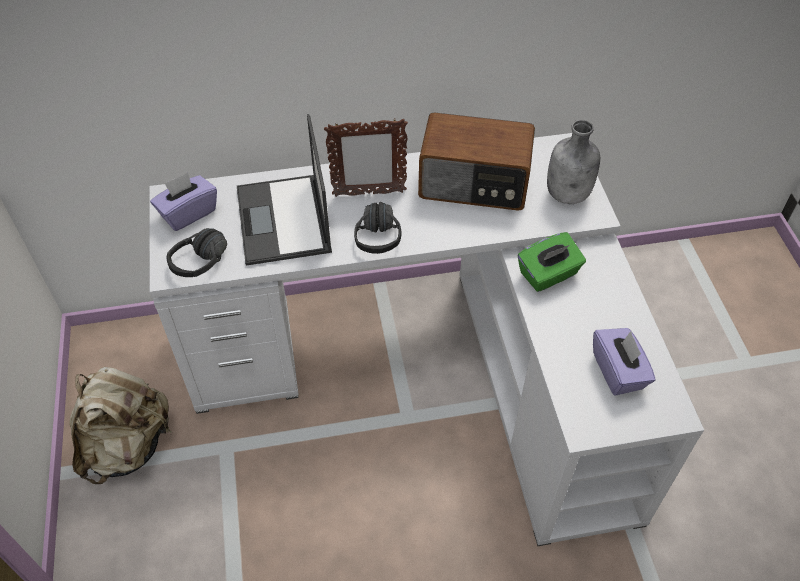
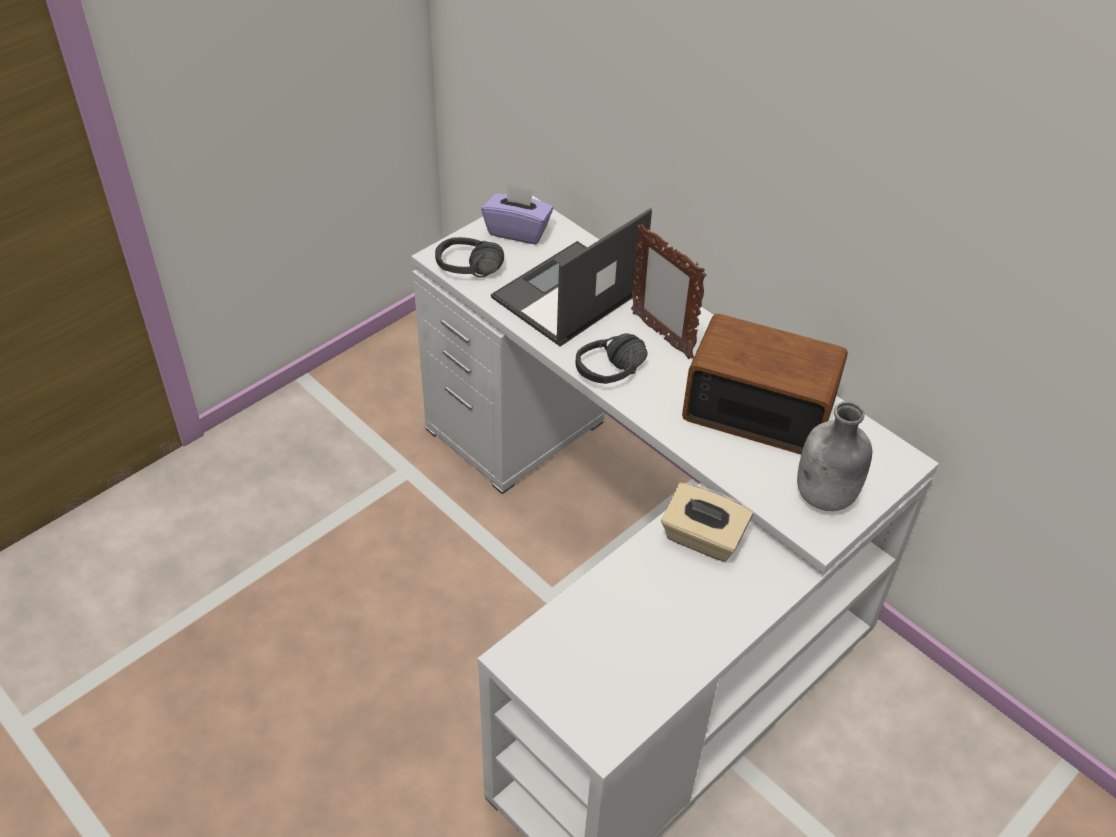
camera: 55 degrees right, 5 degrees down
(128, 446) = (358, 403): beige backpack -> none
(474, 184) = (758, 409): radio -> radio turned 135 degrees clockwise
(548, 275) = (702, 538): green tissue box -> beige tissue box
(618, 371) = (619, 660): purple tissue box -> none

